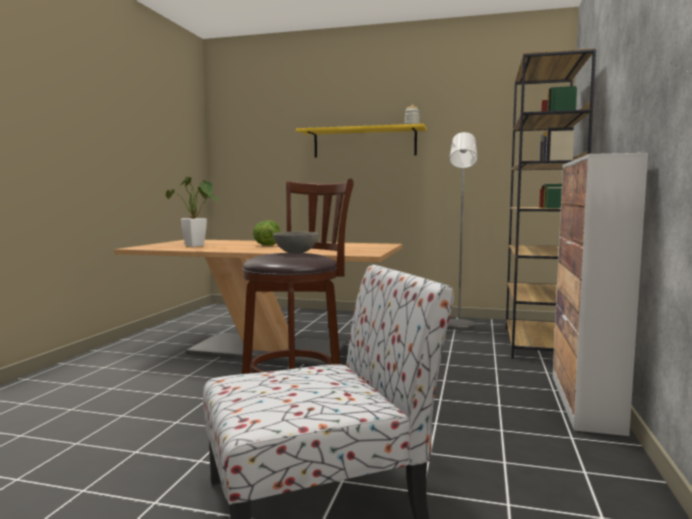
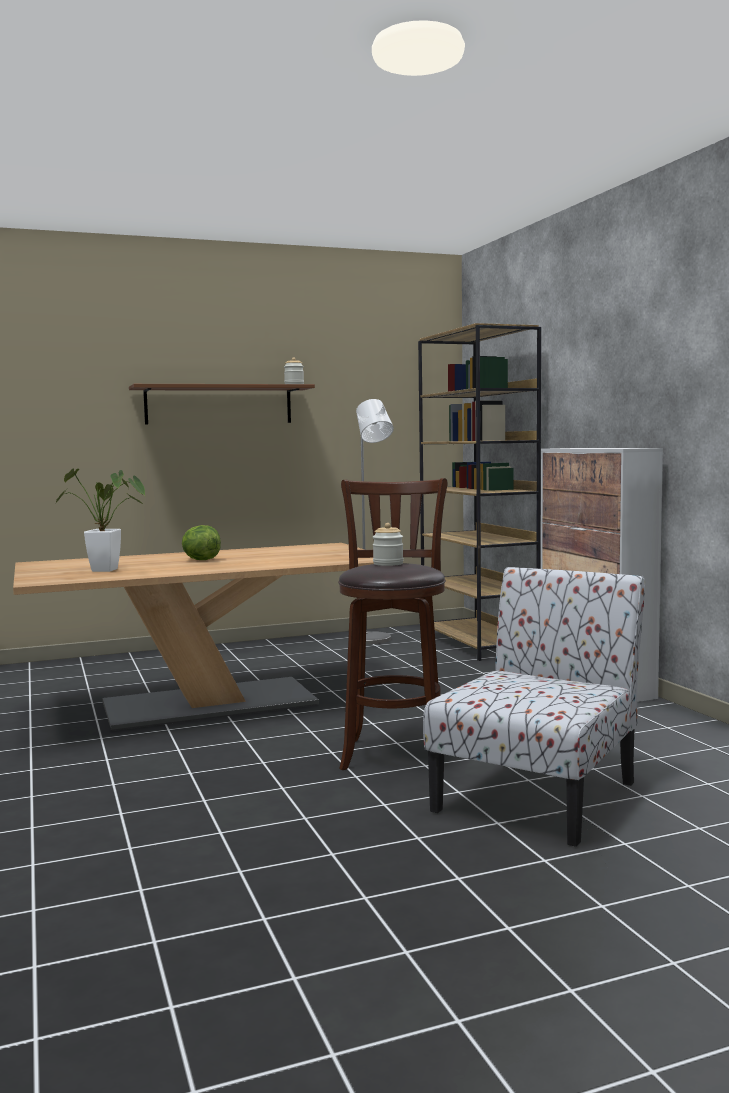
camera: 35 degrees left, 0 degrees up
(296, 253) = (388, 564): grey bowl -> jar
(364, 143) = (219, 405): yellow shelf -> brown shelf

